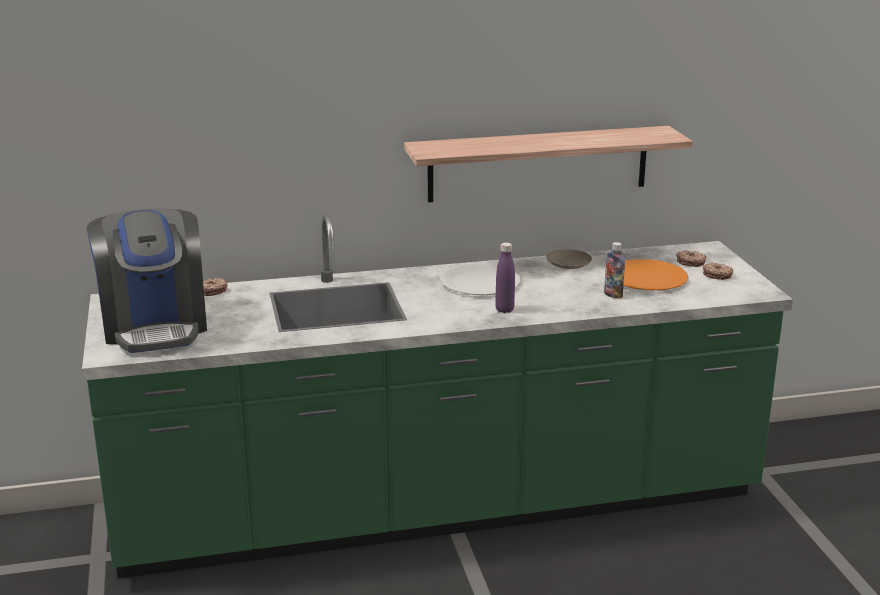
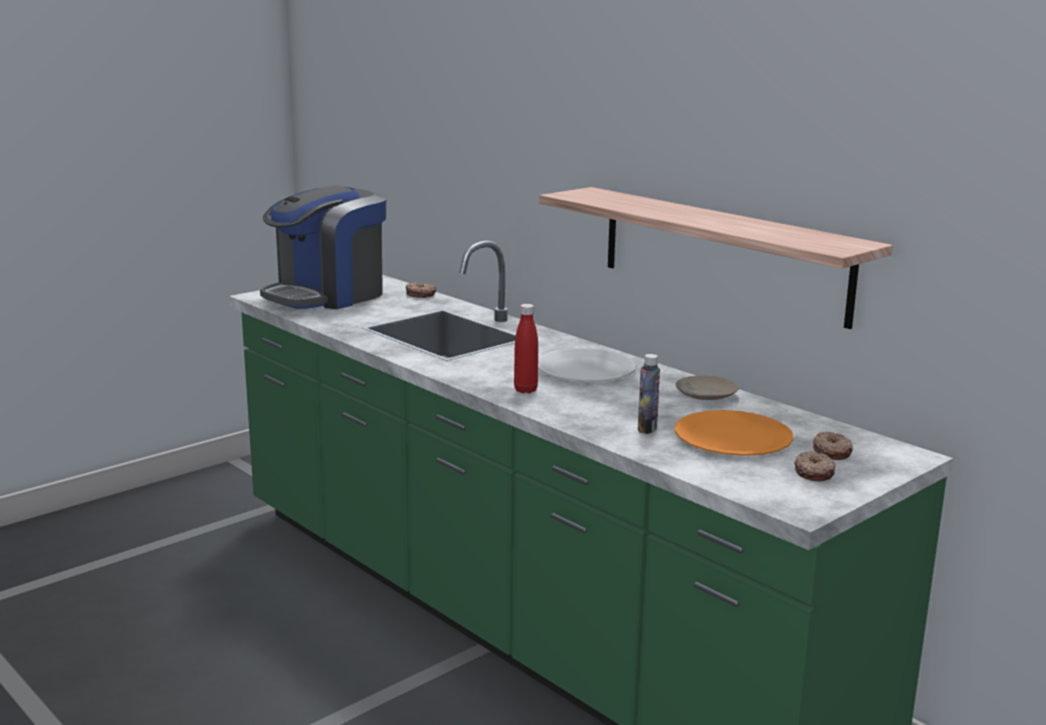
camera: 60 degrees right, 5 degrees down
(504, 310) = (525, 390): purple bottle -> red bottle

